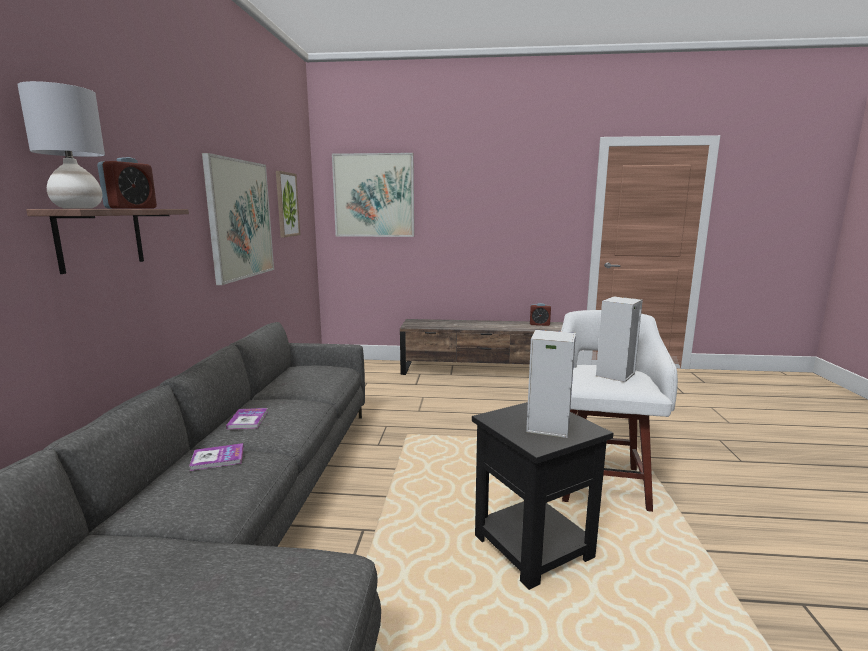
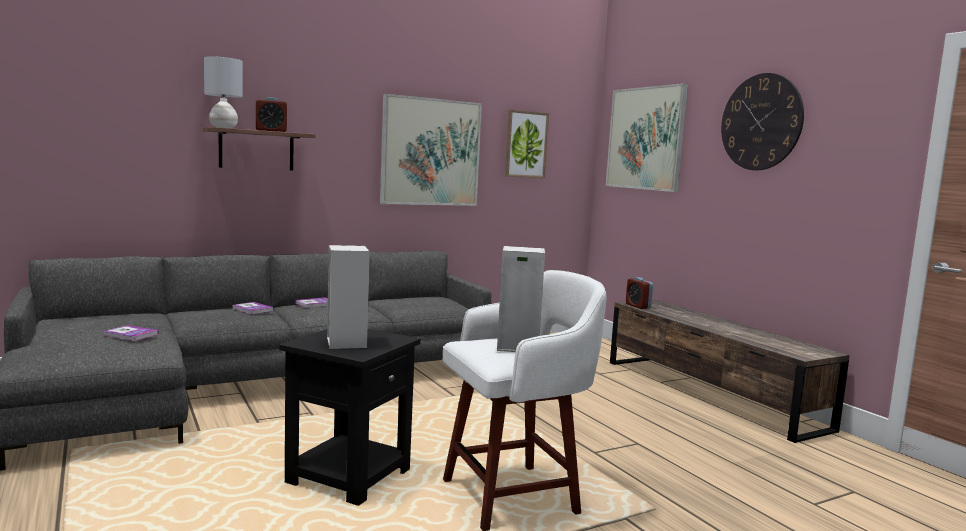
camera: 55 degrees right, 5 degrees down
(227, 577) = (131, 334): none -> book
(483, 184) = (761, 122): none -> wall clock
(539, 324) = (796, 345): alarm clock -> alarm clock (638, 306)

